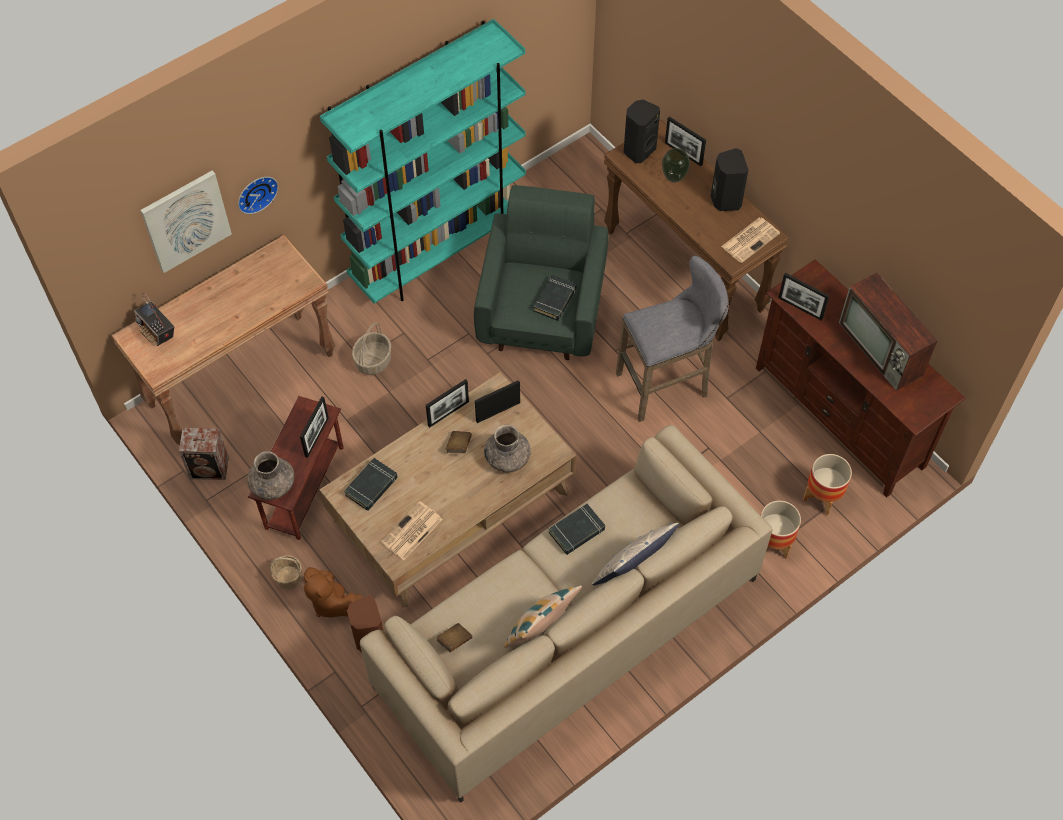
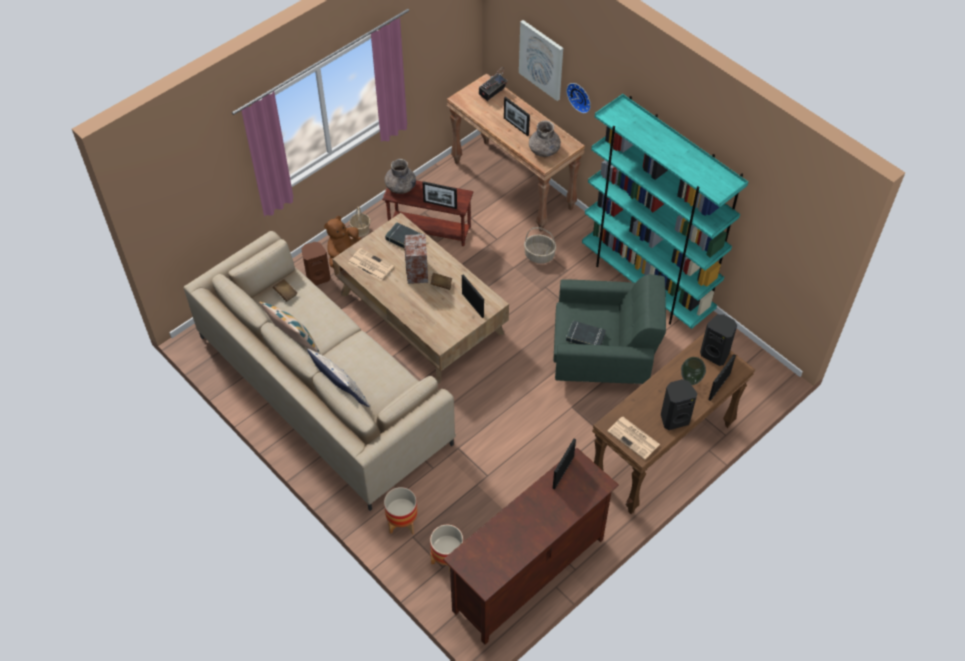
camera: 85 degrees right, 5 degrees down
(210, 468) = (441, 179): speaker -> speaker (417, 273)
(448, 413) = (468, 276): picture frame -> picture frame (516, 126)
(507, 457) = (434, 314): grey vase -> grey vase (544, 150)
(577, 531) = (372, 357): black book -> none
(666, 384) = (544, 444): grey stool -> none
(882, 350) = (527, 535): television -> none

